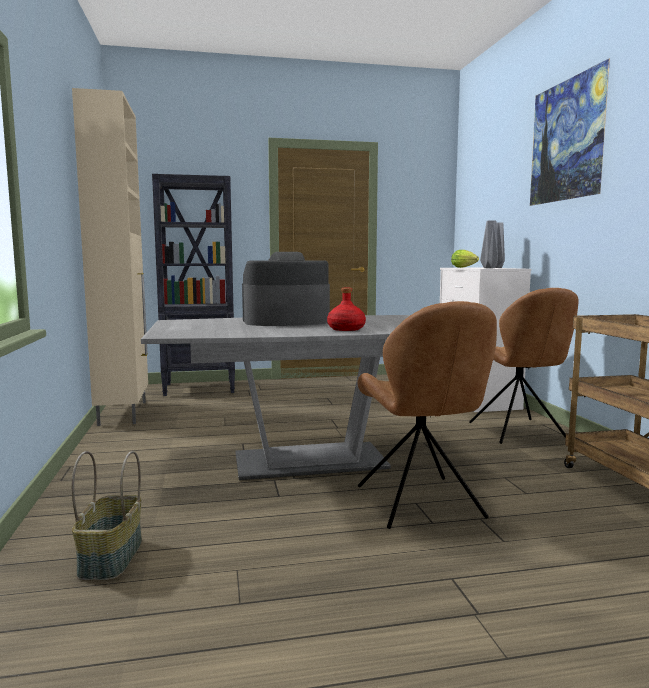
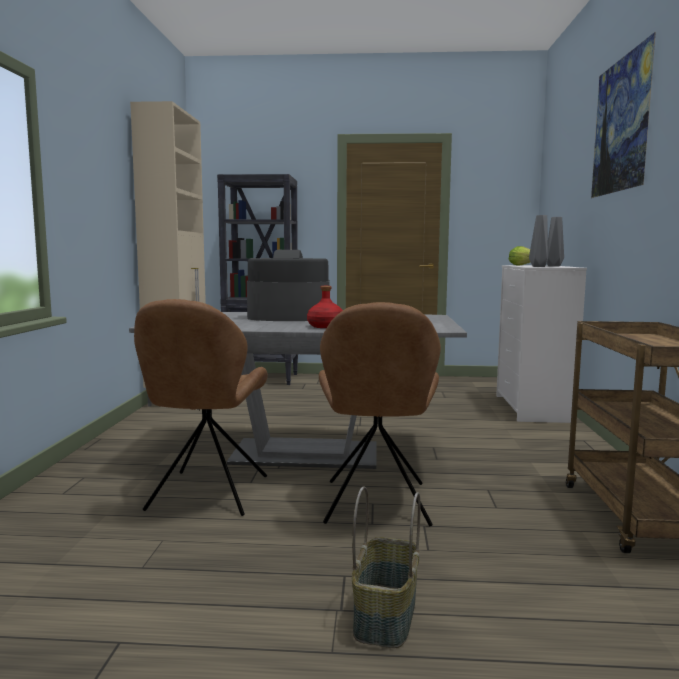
camera: 15 degrees right, 0 degrees up
(112, 558) = (73, 517): basket -> basket (386, 616)
(518, 432) = (547, 446): brown chair -> brown chair (207, 495)

